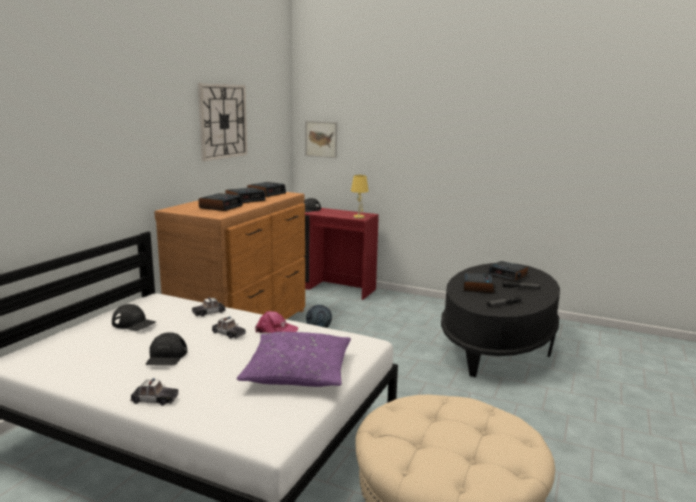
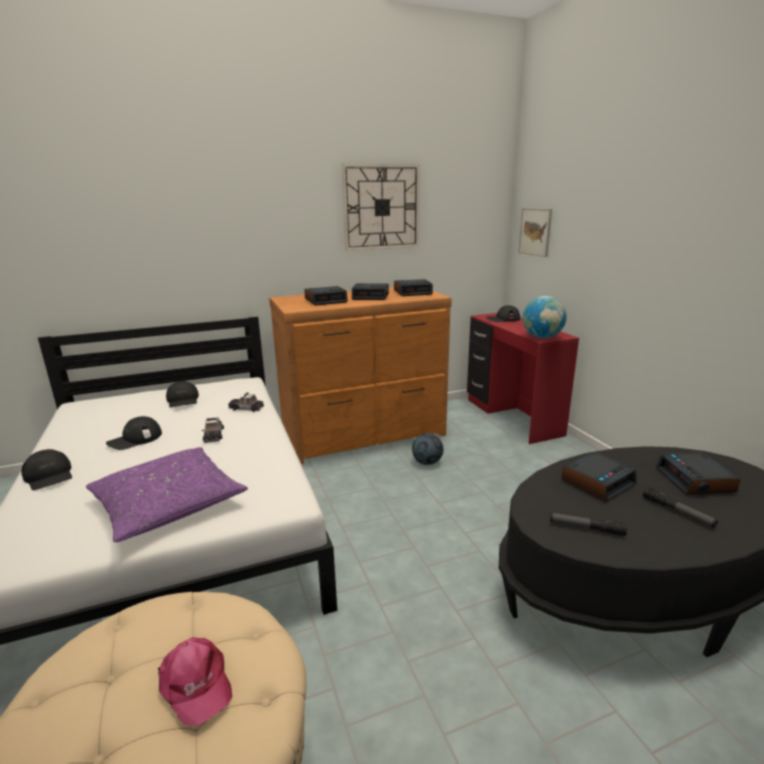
camera: 45 degrees right, 5 degrees up
(154, 399) = (49, 476): toy car -> black cap
(275, 330) = (250, 447): pink cap -> pink cap (195, 684)
(359, 217) = (542, 337): yellow table lamp -> globe

